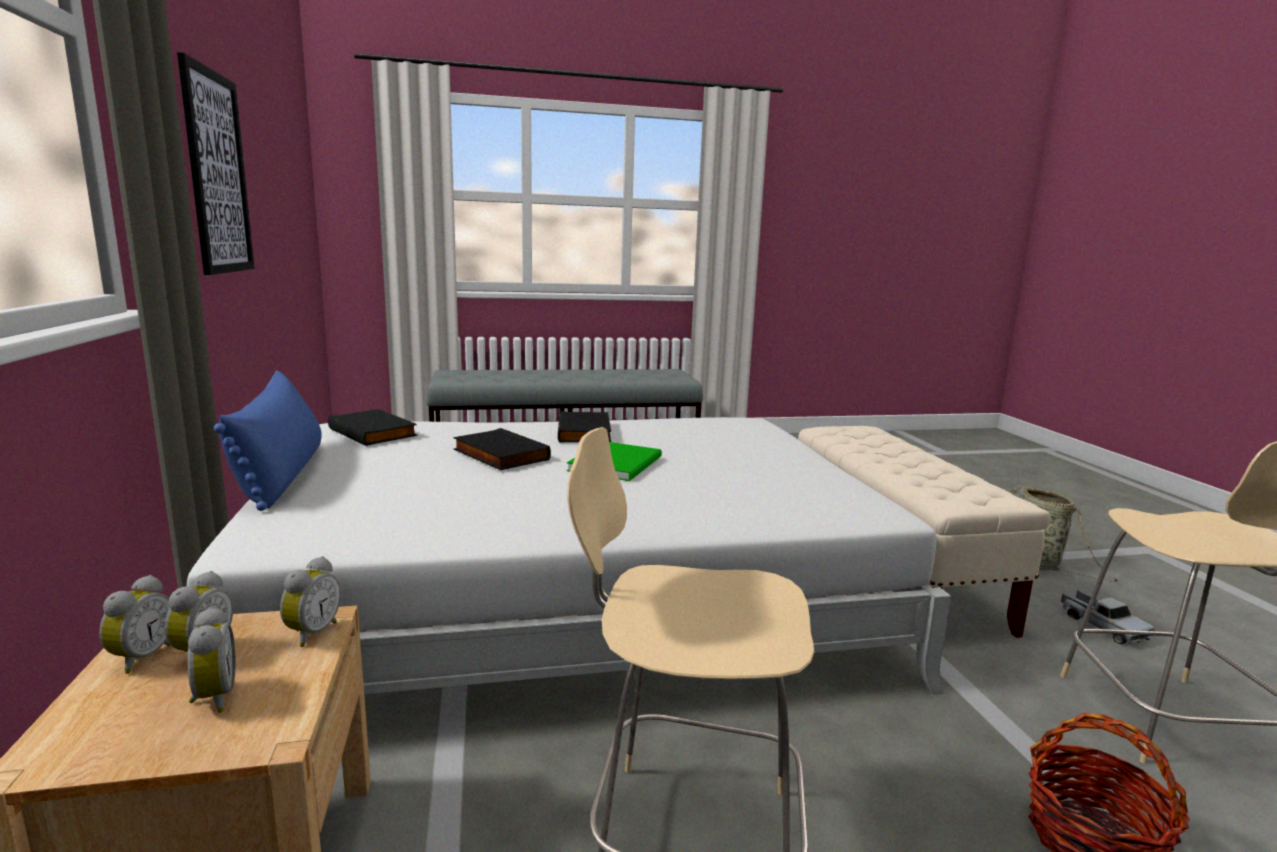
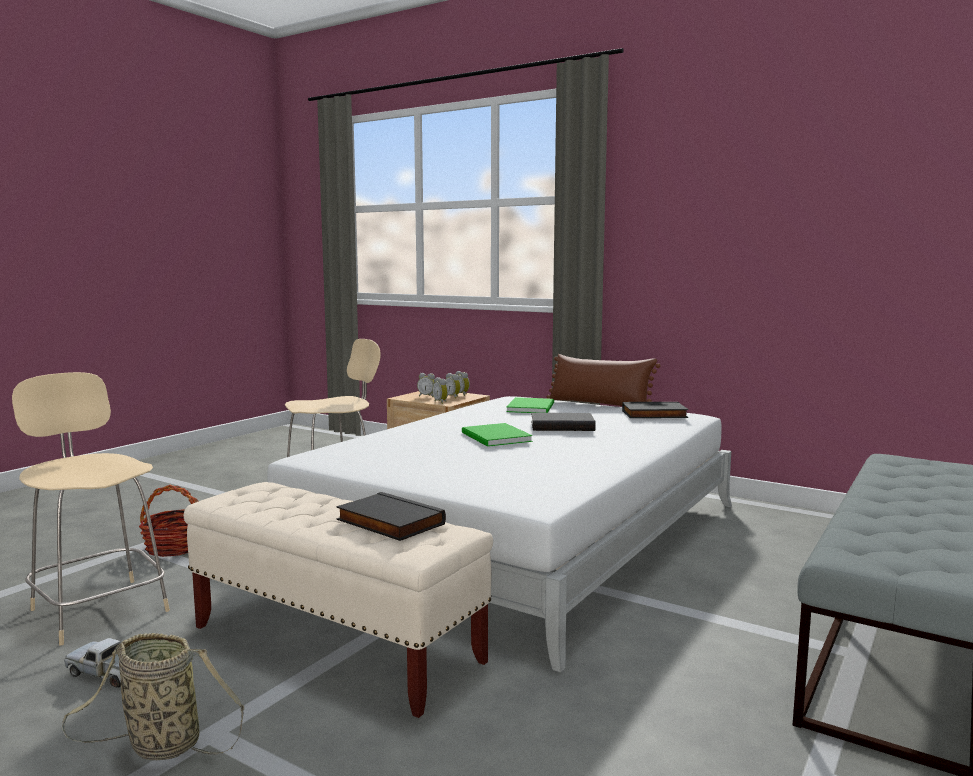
camera: 135 degrees right, 5 degrees down
(217, 173) = (717, 239): picture -> none
(282, 475) = (599, 404): blue pillow -> brown pillow
(369, 501) = (532, 407): none -> green book
(586, 432) = (590, 451): black book -> black book (388, 522)

